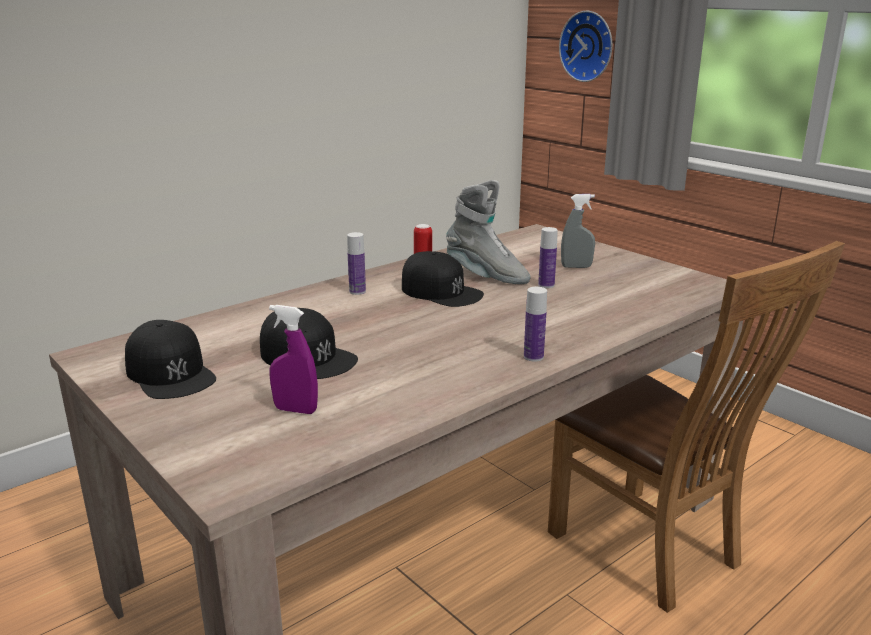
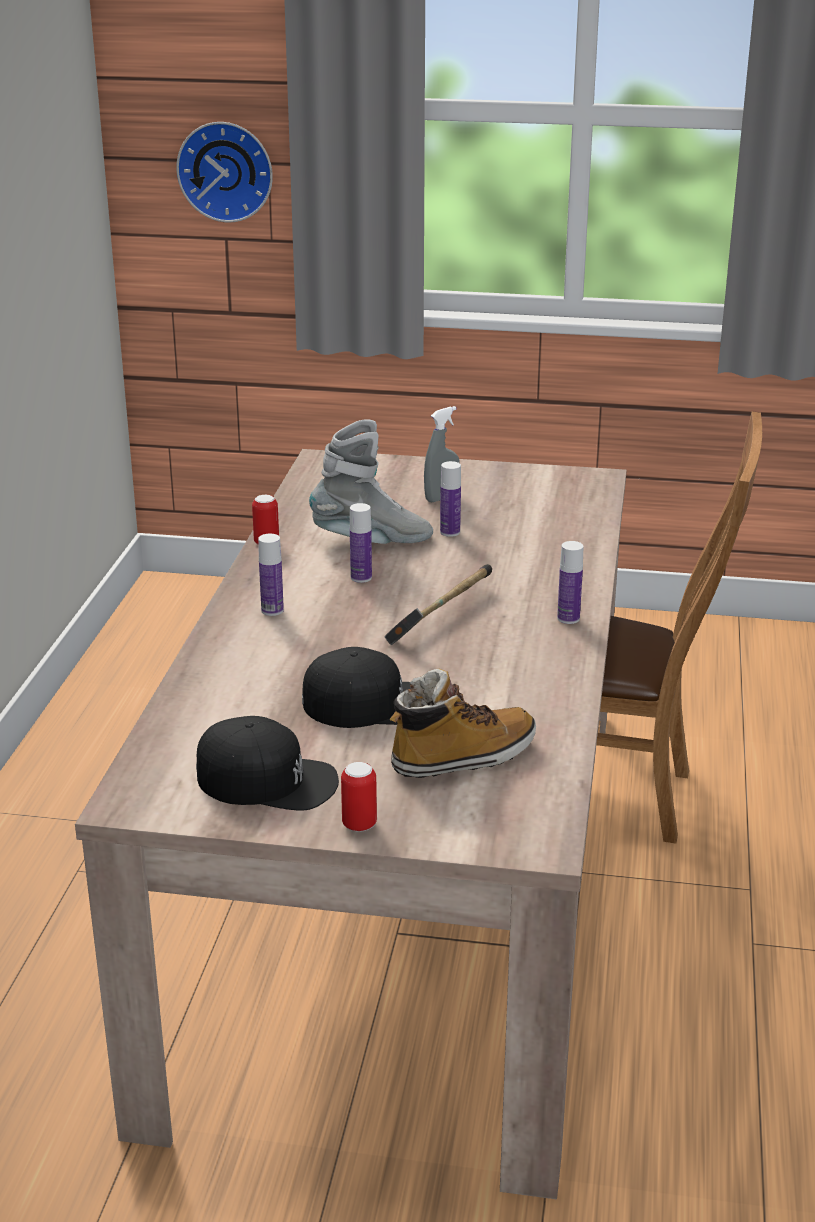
camera: 40 degrees left, 5 degrees up
(159, 420) = (359, 825): none -> can
(295, 410) = (463, 757): purple spray bottle -> boot
(441, 291) = (361, 577): black cap -> bottle
(445, 327) = (440, 618): none -> hammer

